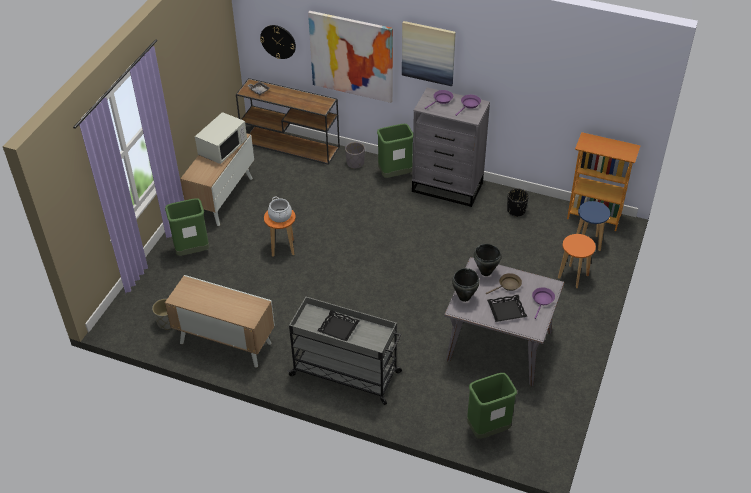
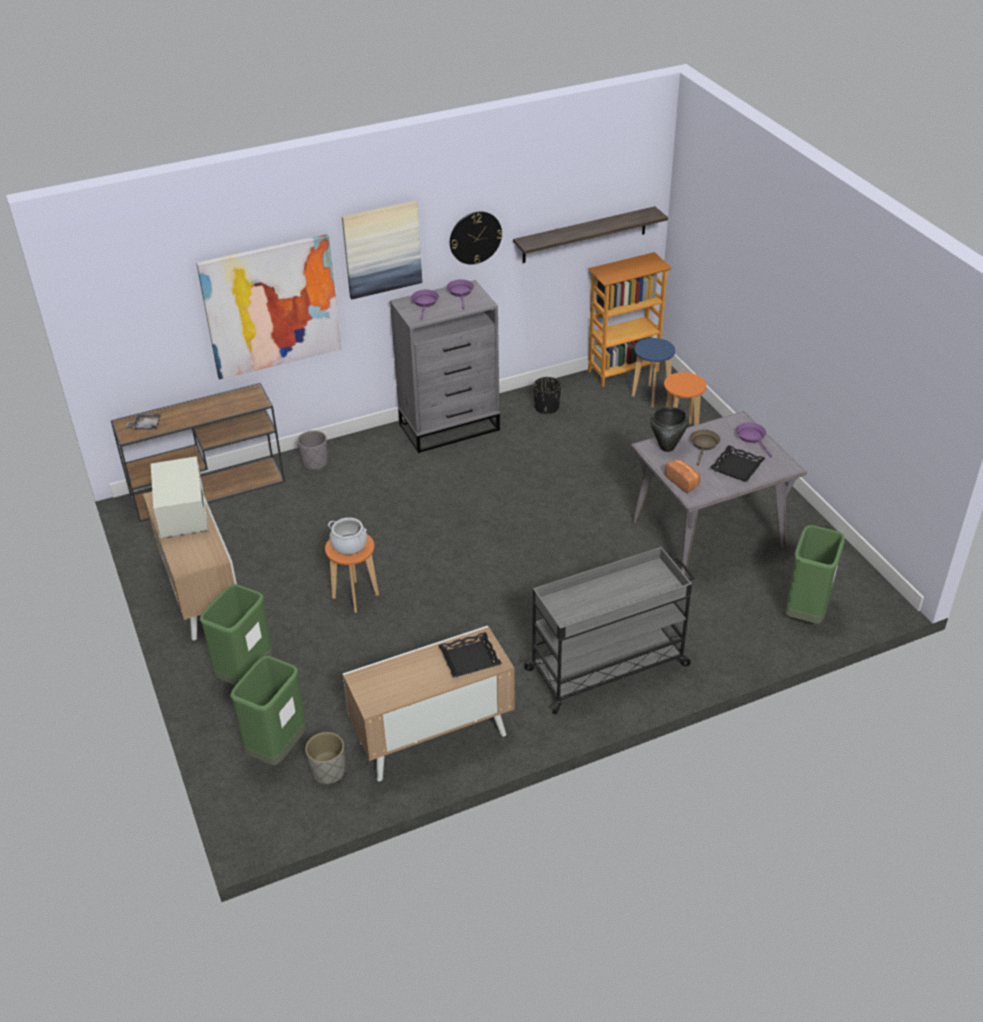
camera: 45 degrees left, 5 degrees down
(278, 41) = (151, 337): wall clock -> wall clock (475, 237)
(338, 328) = (605, 598): black tray -> black tray (470, 659)
(395, 174) = (376, 447): green trash can -> green trash can (277, 749)
(464, 297) = (683, 482): black cooking pot -> bread
(582, 108) = (584, 235): none -> shelf

